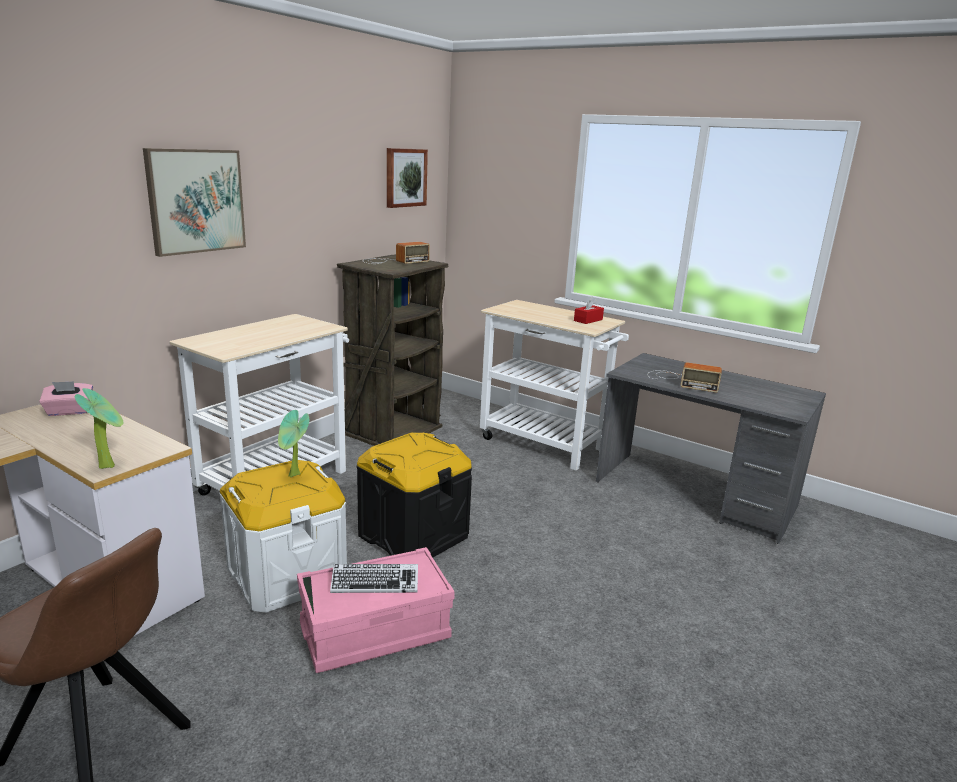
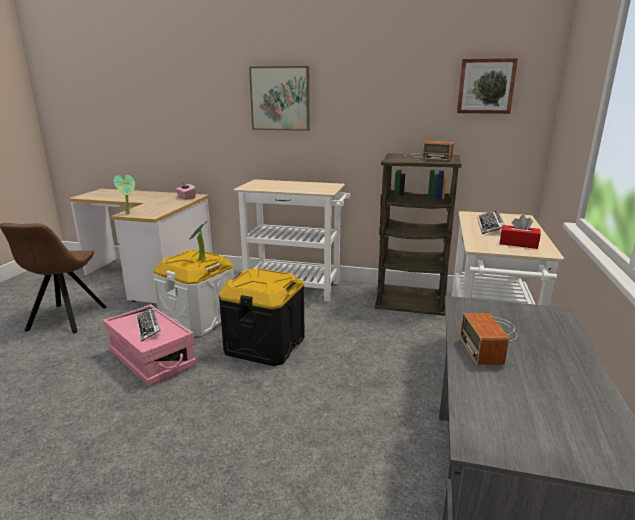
camera: 70 degrees right, 0 degrees up
(538, 314) = (490, 226): none -> keyboard

